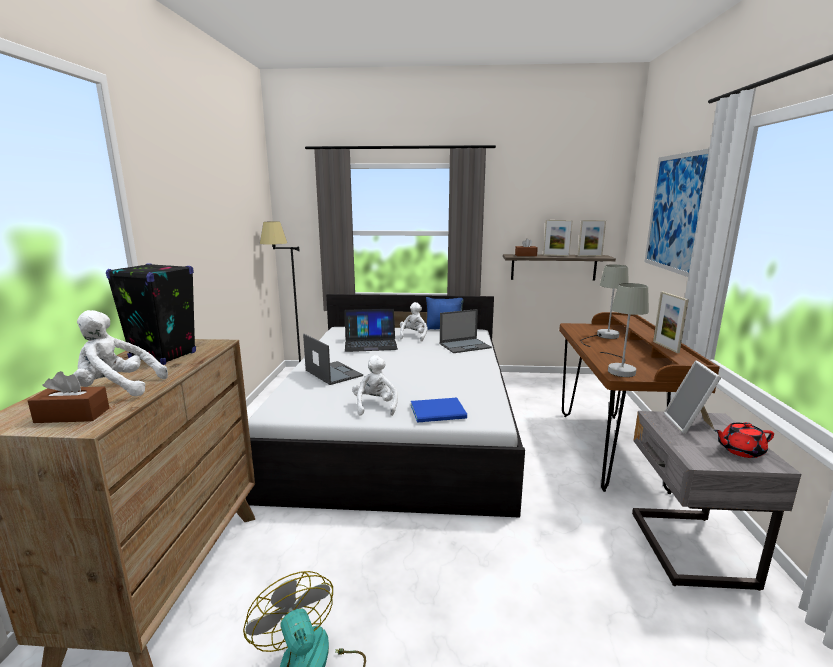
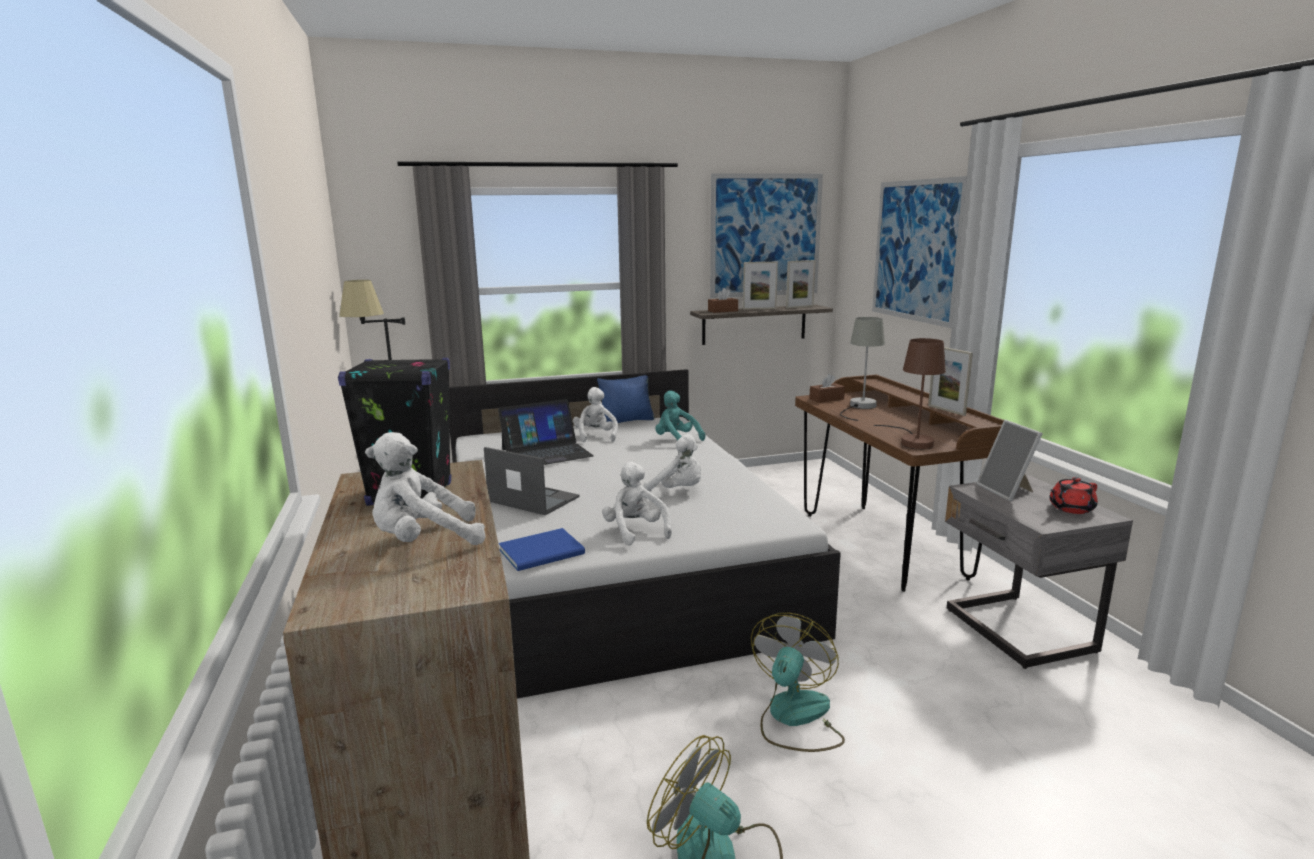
camera: 20 degrees left, 0 degrees up
(72, 415) = (424, 581): brown tissue box -> brown tissue box (826, 399)
(432, 382) = (678, 491): none -> white plush toy
(440, 412) = (724, 525): blue book -> blue book (544, 552)
(445, 573) = (795, 718): none -> fan
(465, 346) = (676, 440): laptop -> turquoise plush toy
(567, 200) = (765, 235): none -> picture
(620, 369) = (913, 441): grey table lamp -> brown table lamp

